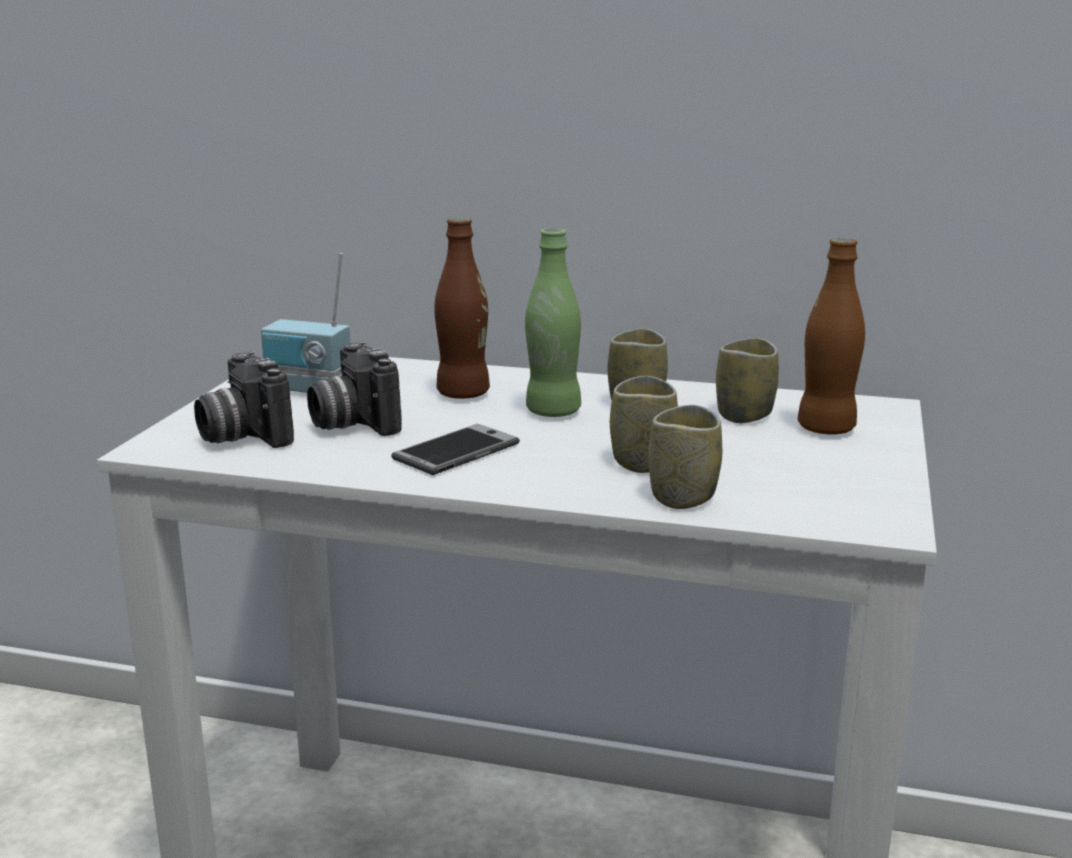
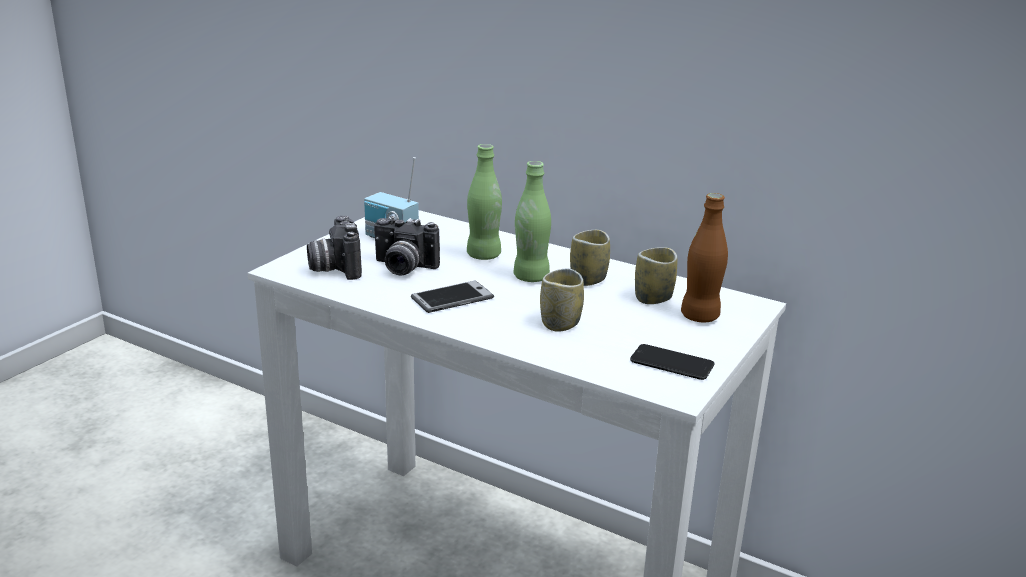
camera: 15 degrees right, 5 degrees up
(351, 423) = (402, 268): camera -> camera turned 60 degrees counterclockwise
(463, 394) = (483, 255): brown bottle -> green bottle
(683, 497) = (567, 352): cup -> none
(841, 490) = (671, 363): none -> phone

